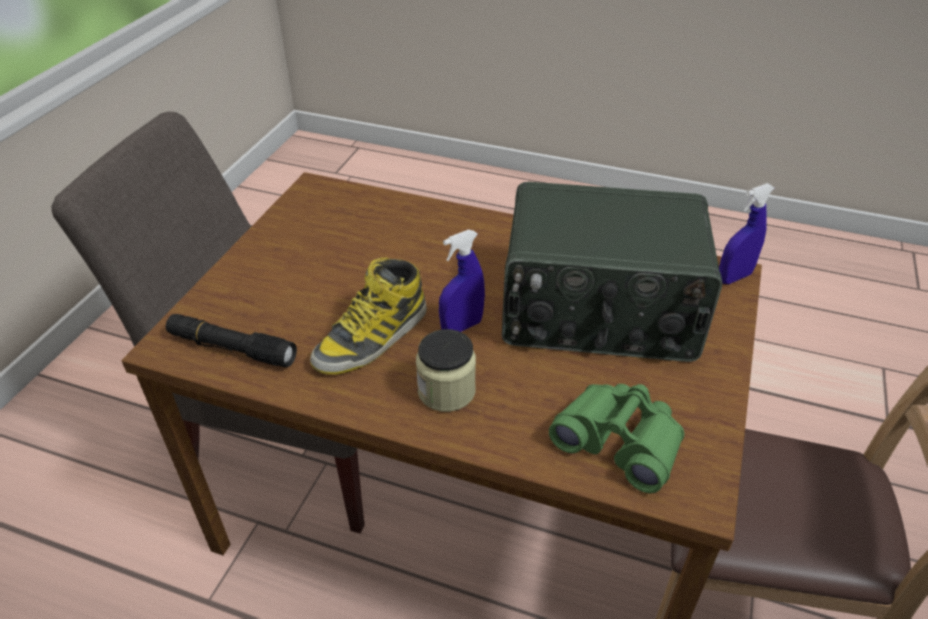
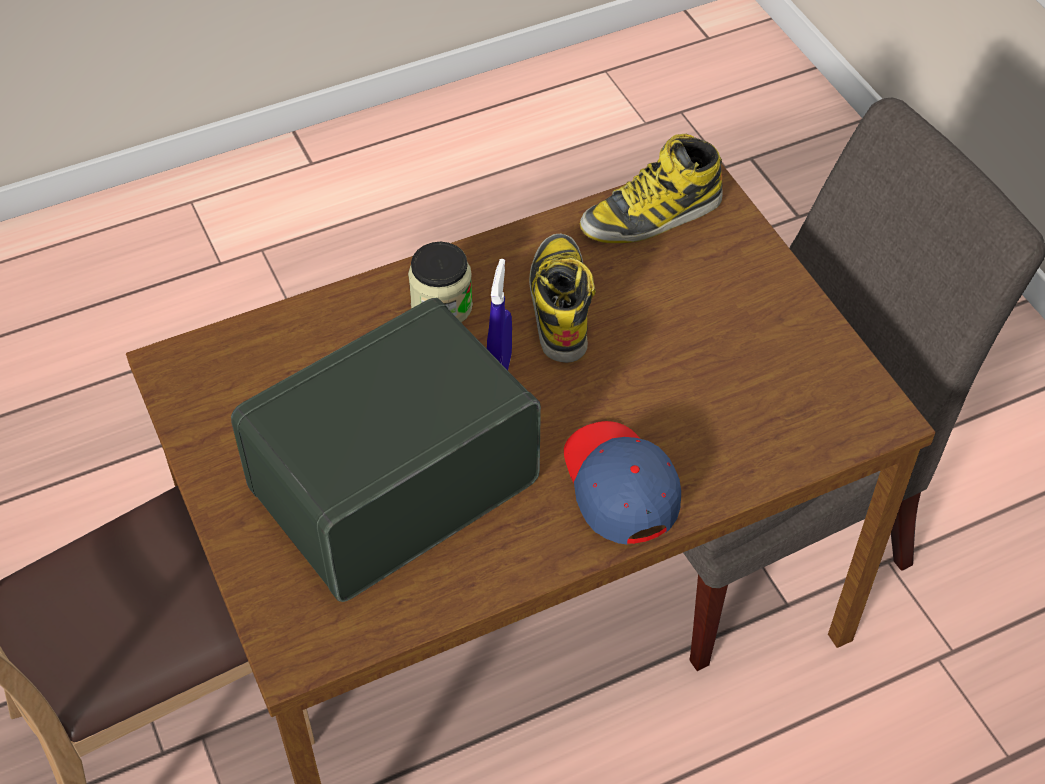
camera: 135 degrees right, 10 degrees up
(232, 348) = (652, 216): black flashlight -> boot
(476, 237) = (619, 487): none -> blue cap
(619, 441) = (263, 365): green binoculars -> none
(734, 277) = (286, 651): blue spray bottle -> none

